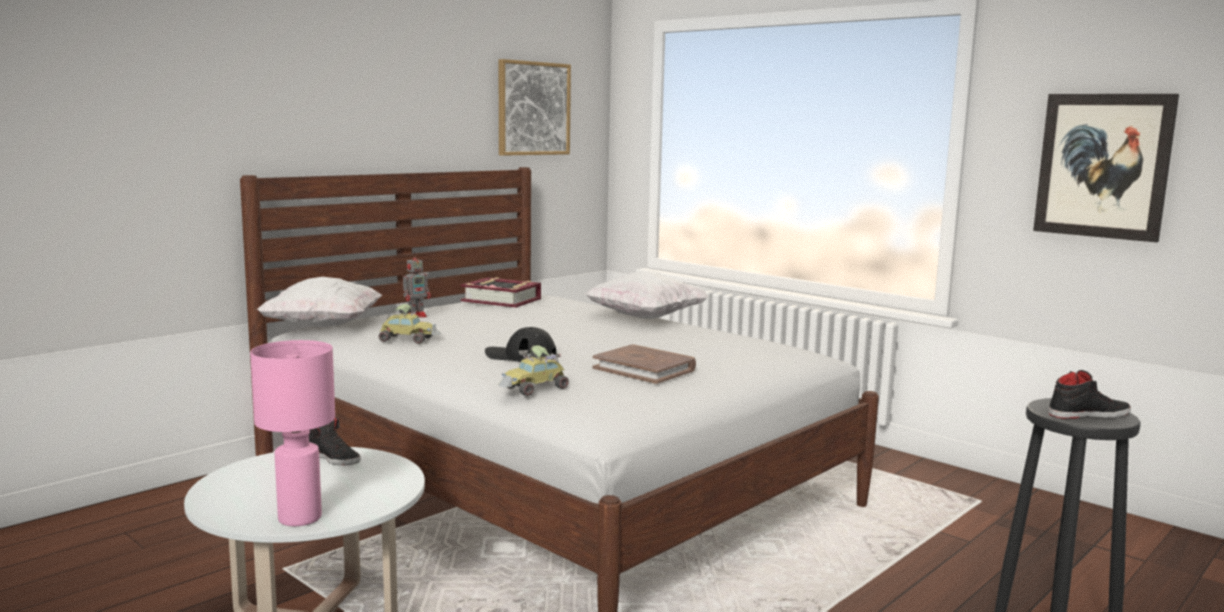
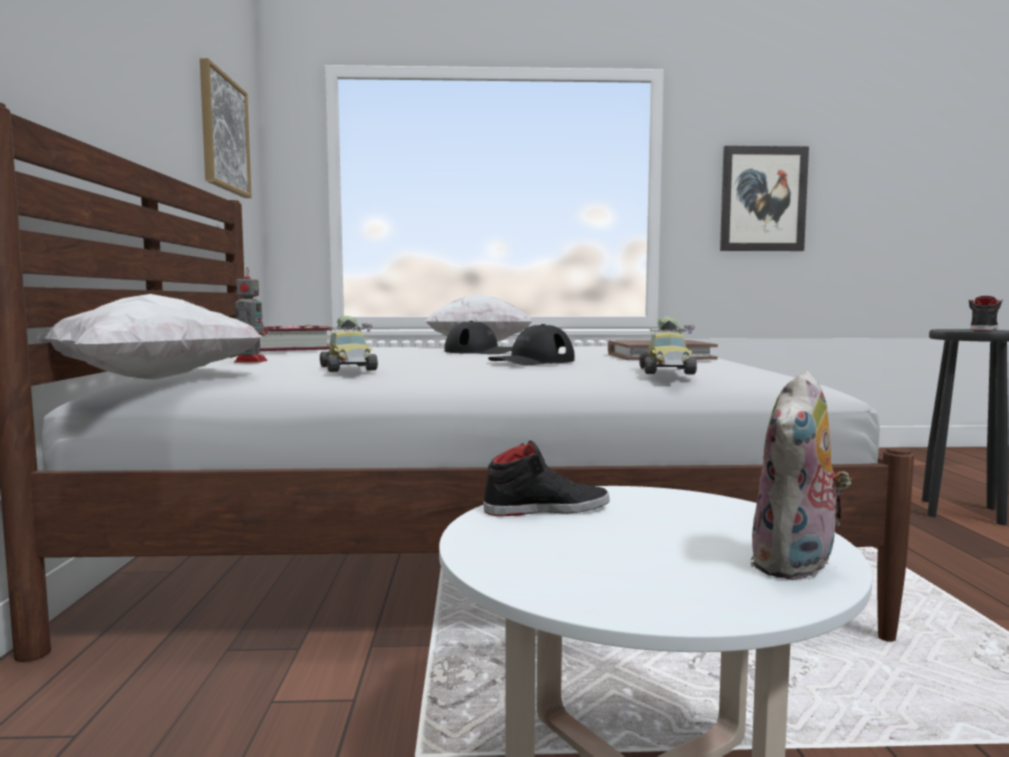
camera: 45 degrees left, 5 degrees down
(301, 518) = (797, 566): pink table lamp -> plush toy
(408, 339) = (350, 368): toy car -> toy car turned 105 degrees clockwise
(572, 332) = (482, 352): none -> black cap

